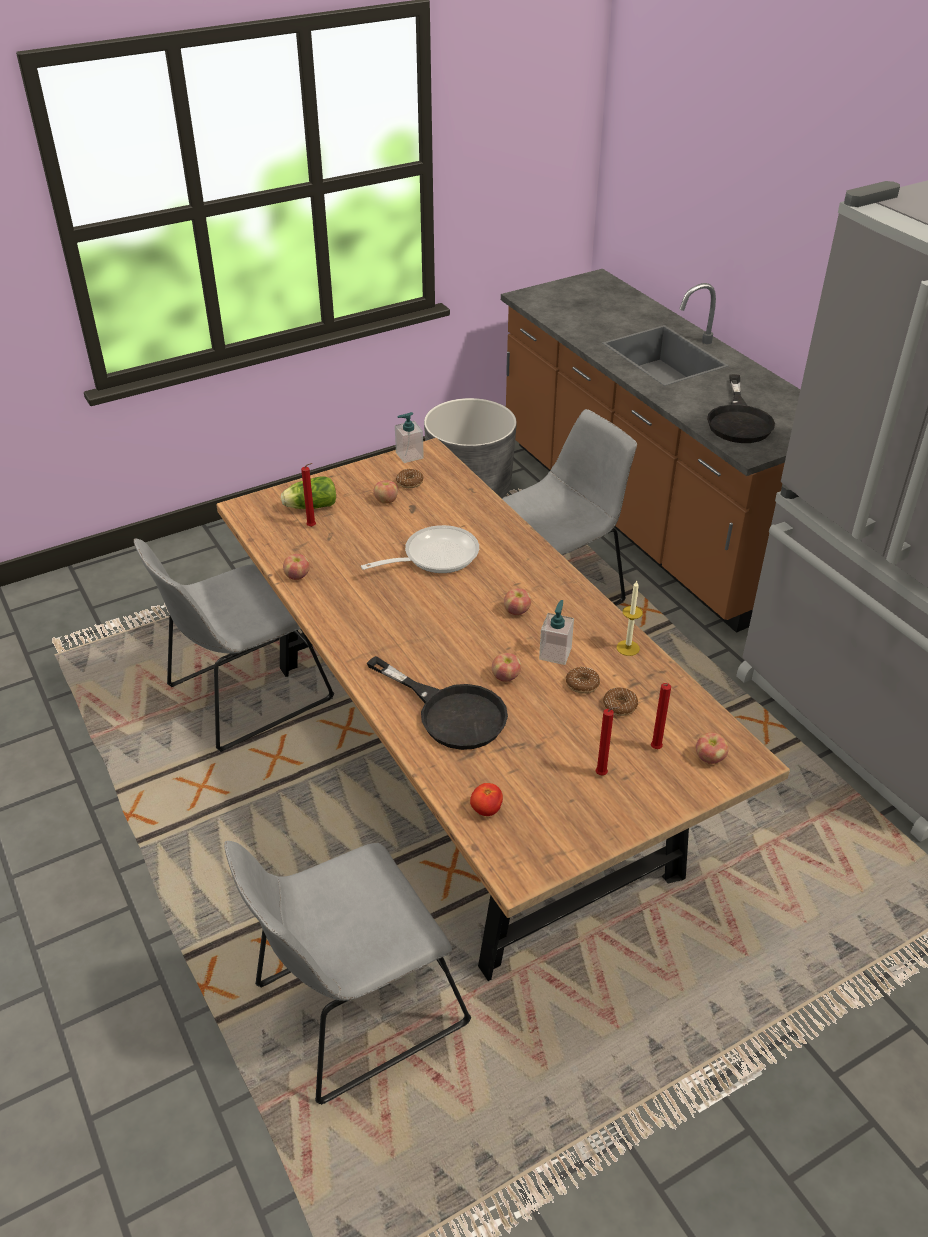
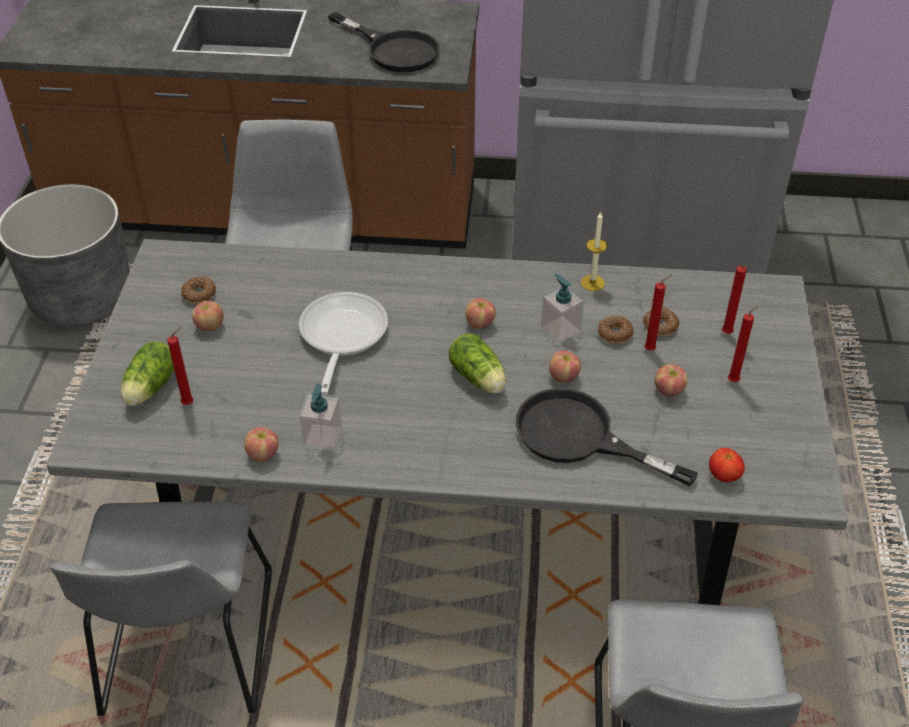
camera: 55 degrees left, 5 degrees up
(409, 455) = (152, 272): soap dispenser -> soap dispenser (323, 438)
(450, 712) = (580, 437): black frying pan -> black frying pan turned 135 degrees counterclockwise
(459, 636) = (479, 379): none -> lettuce
(463, 765) = (454, 516): brown dining table -> grey dining table
(587, 712) = (651, 349): none -> red candle
(709, 758) = (760, 310): apple -> apple (669, 390)

